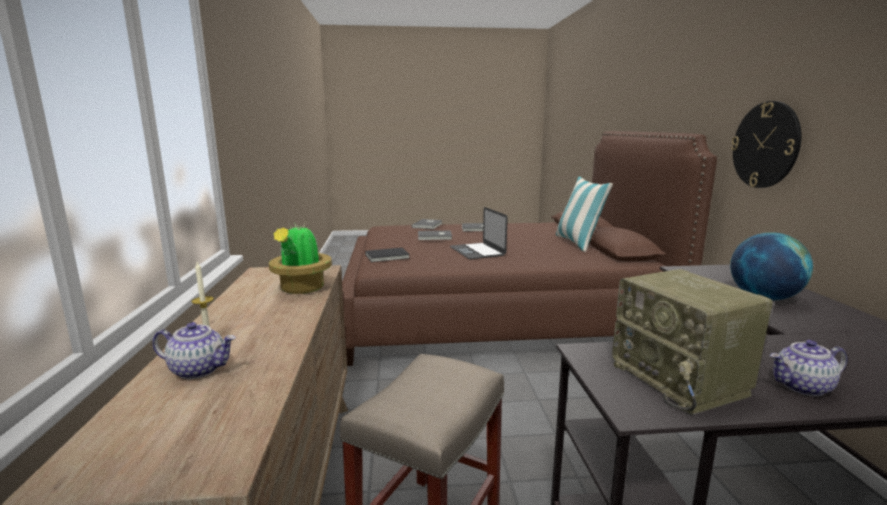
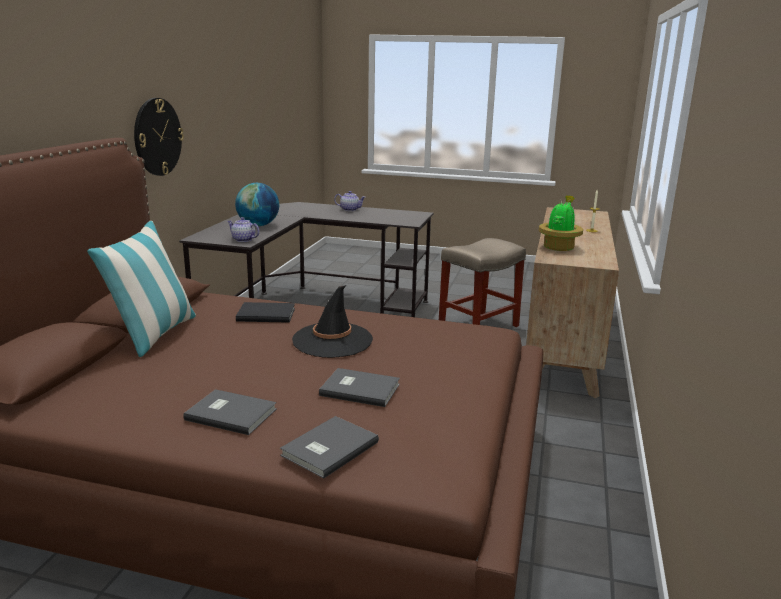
camera: 160 degrees left, 5 degrees up
(199, 370) = (585, 224): teapot -> teapot (243, 240)
(388, 256) = (471, 350): black book -> black book (265, 314)
(477, 251) = (332, 340): laptop -> black hat
(681, 380) = (389, 215): radio -> none

